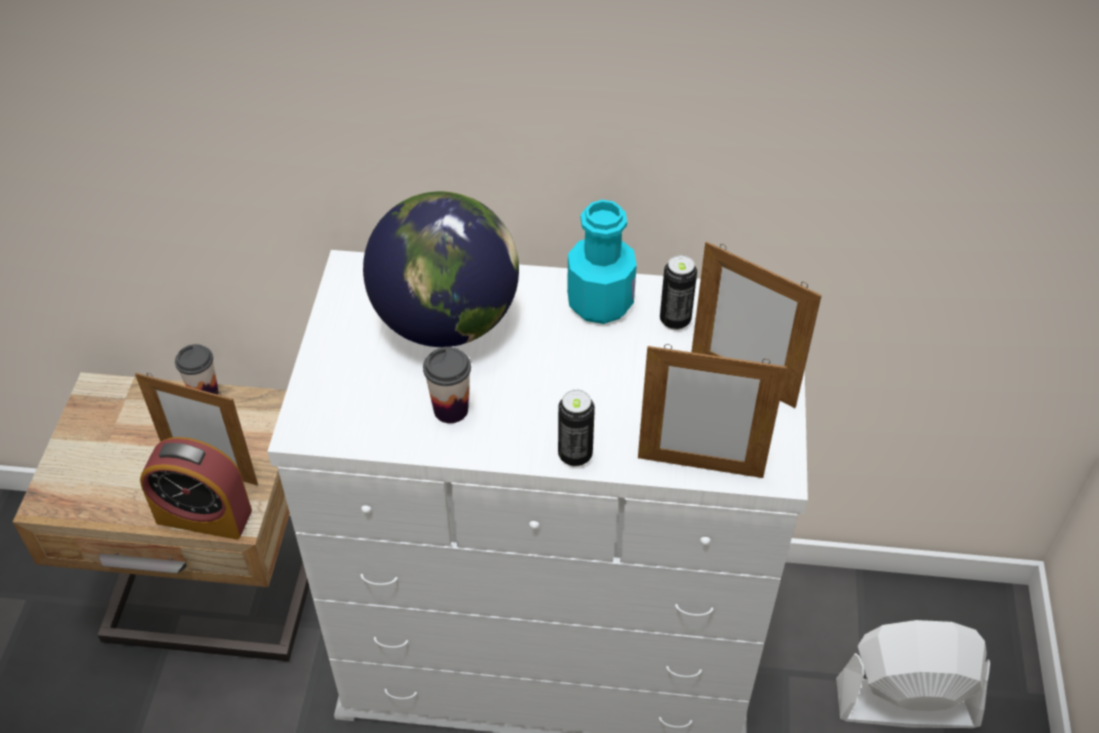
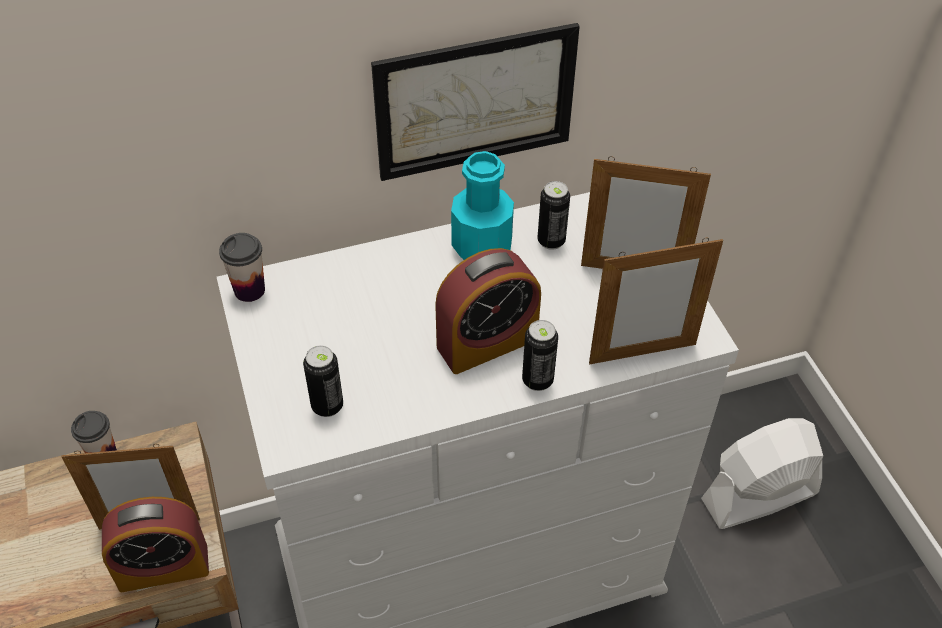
camera: 25 degrees left, 0 degrees up
(360, 407) = (327, 406): none -> can
(447, 321) = (360, 305): globe -> none
(451, 409) = (409, 380): cup -> cup (249, 290)
(547, 400) = (487, 342): none -> alarm clock
(625, 147) = (475, 102): none -> picture

